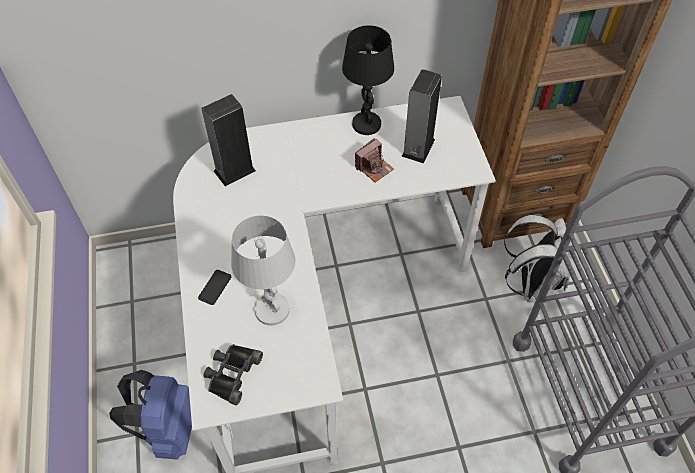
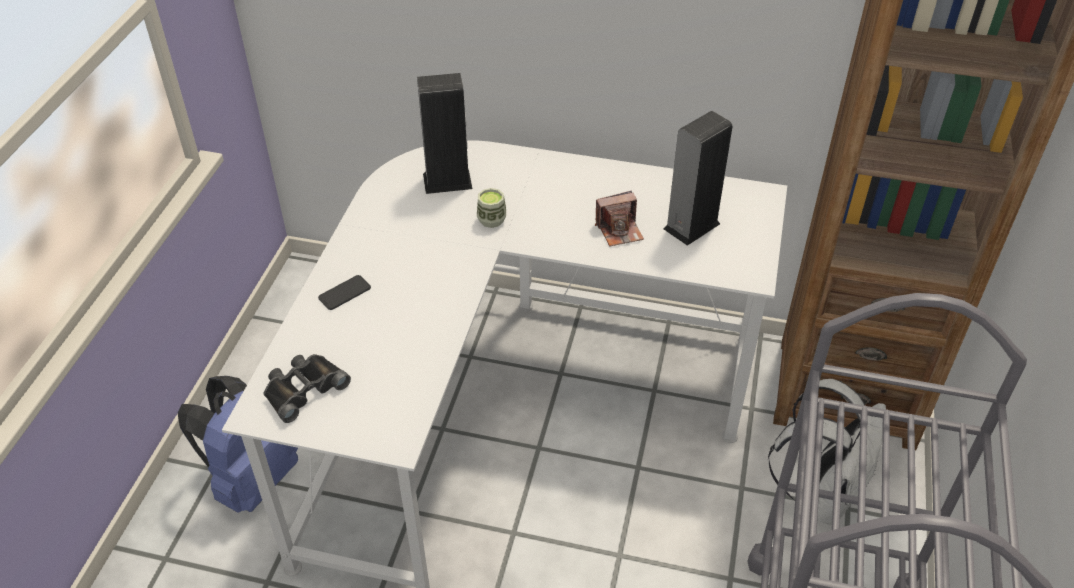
camera: 25 degrees right, 10 degrees down
(272, 310) = (394, 340): white table lamp -> none
(284, 190) = (491, 220): none -> cup
(366, 124) = (640, 180): black table lamp -> none

